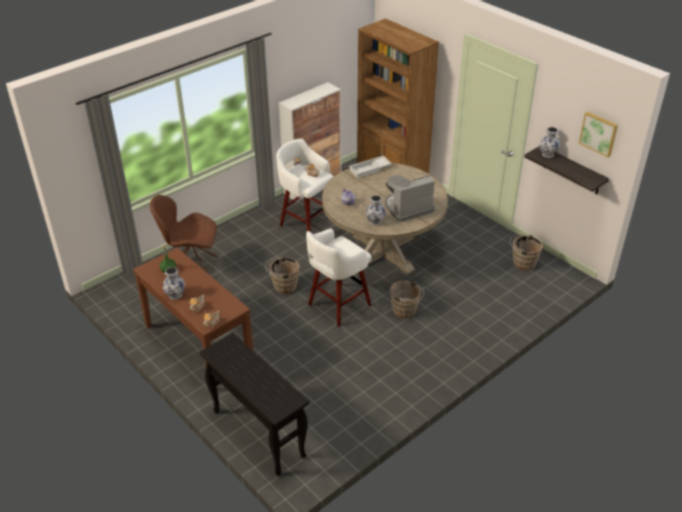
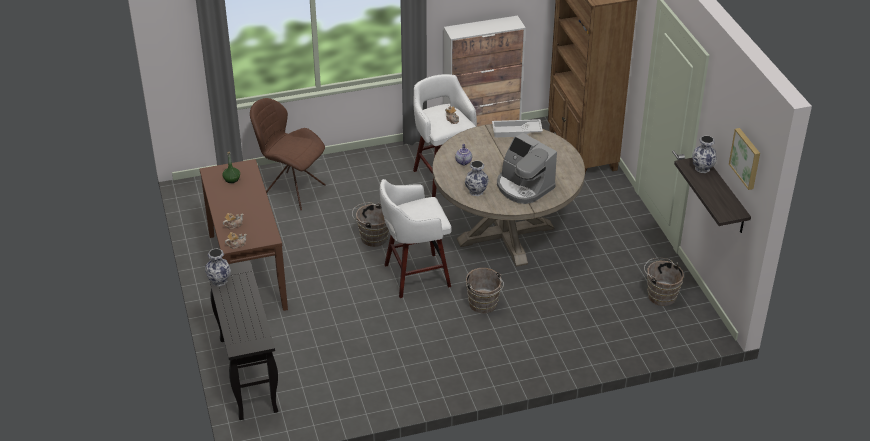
camera: 25 degrees right, 0 degrees up
(175, 295) = (221, 206): vase -> vase (219, 281)
(407, 208) = (523, 187): coffee machine -> coffee machine turned 135 degrees counterclockwise

